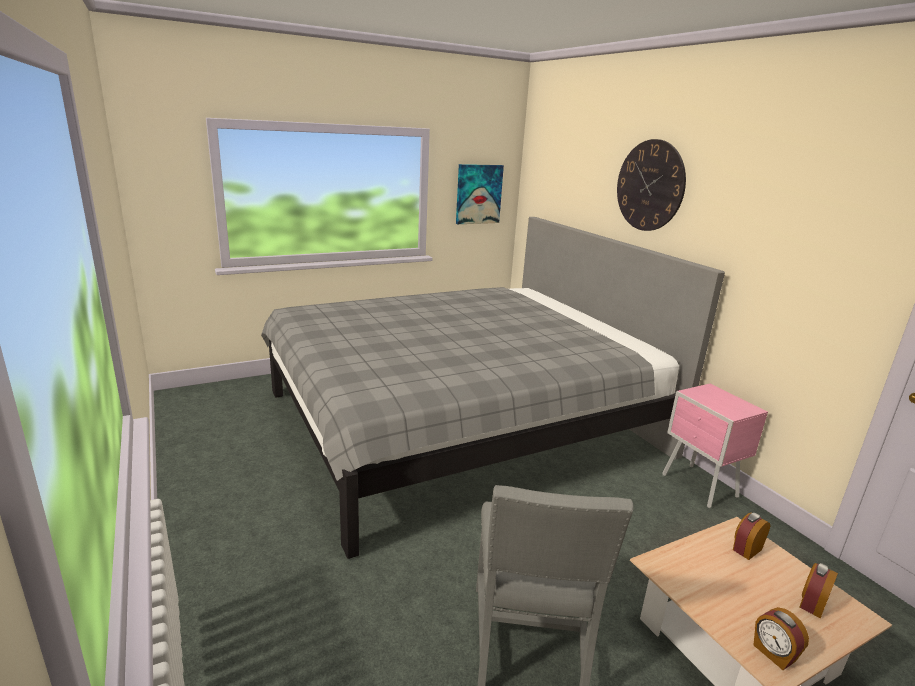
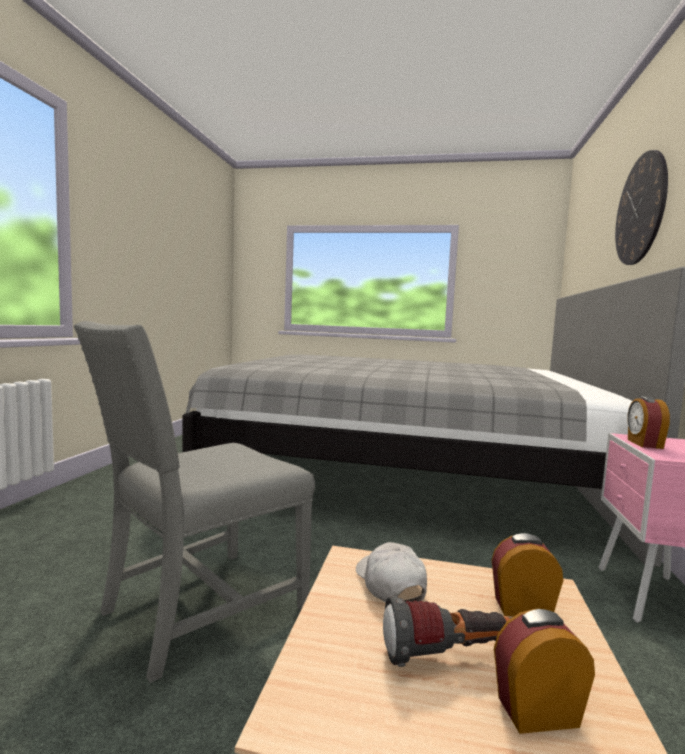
camera: 40 degrees right, 15 degrees down
(478, 194) = (510, 283): picture -> none
(693, 571) = (389, 584): none -> white cap
(764, 599) = (447, 656): none -> flashlight
(773, 653) = (334, 705): alarm clock -> alarm clock (644, 444)

